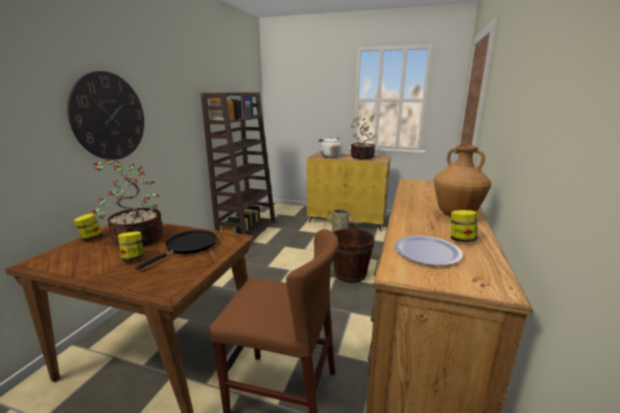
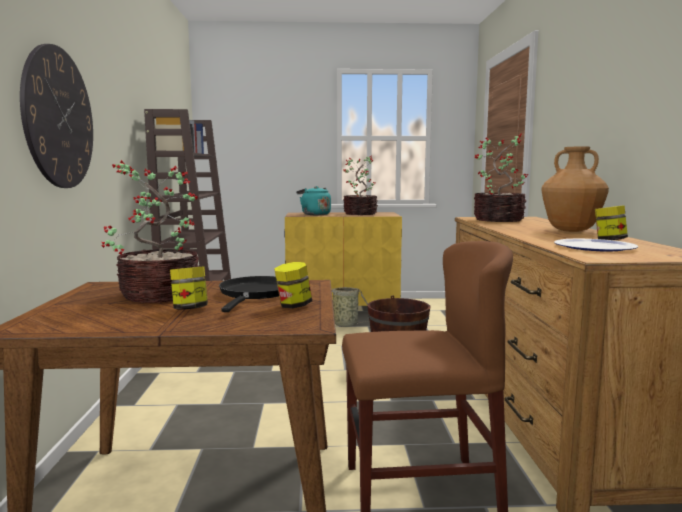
camera: 20 degrees left, 10 degrees down
(91, 238) = (71, 301): jar -> jar (293, 306)
(330, 156) = (314, 214): white kettle -> turquoise kettle
(426, 187) = (499, 220): none -> potted plant

